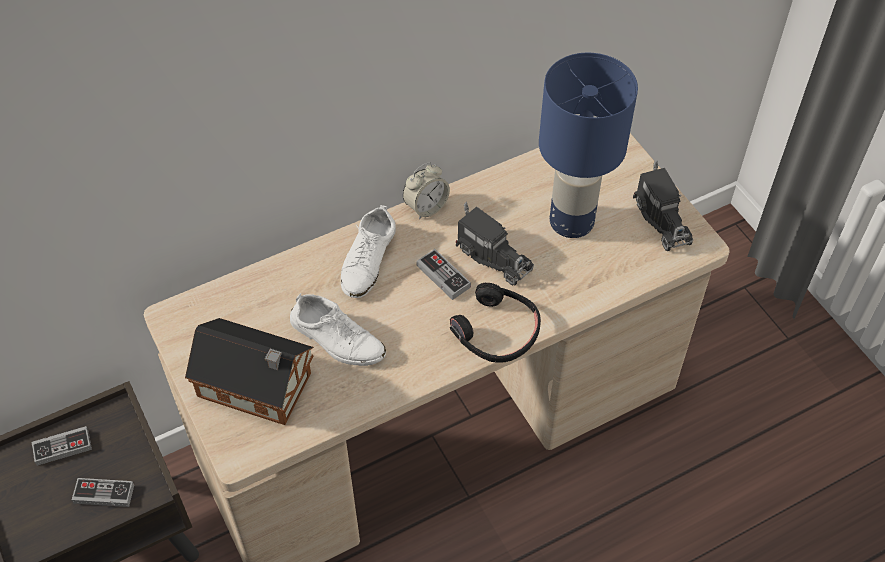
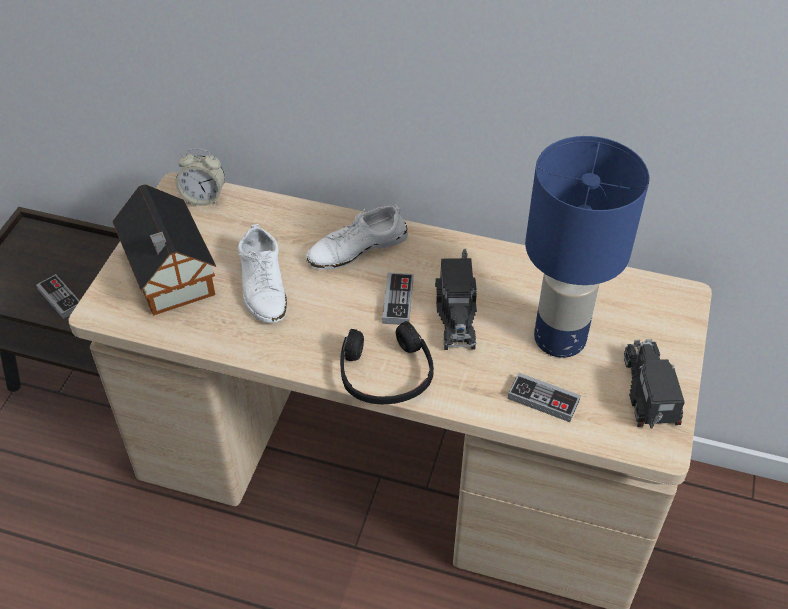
camera: 45 degrees right, 5 degrees down
(62, 447) = (74, 250): game controller -> game controller (543, 400)
(426, 207) = (450, 242): alarm clock -> alarm clock (204, 198)
(661, 218) = (649, 395): toy truck -> toy truck turned 150 degrees clockwise

